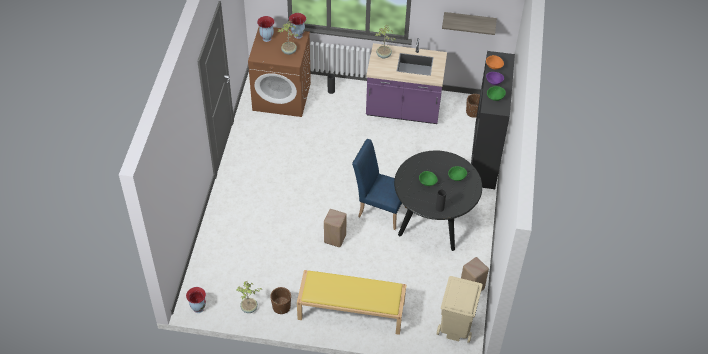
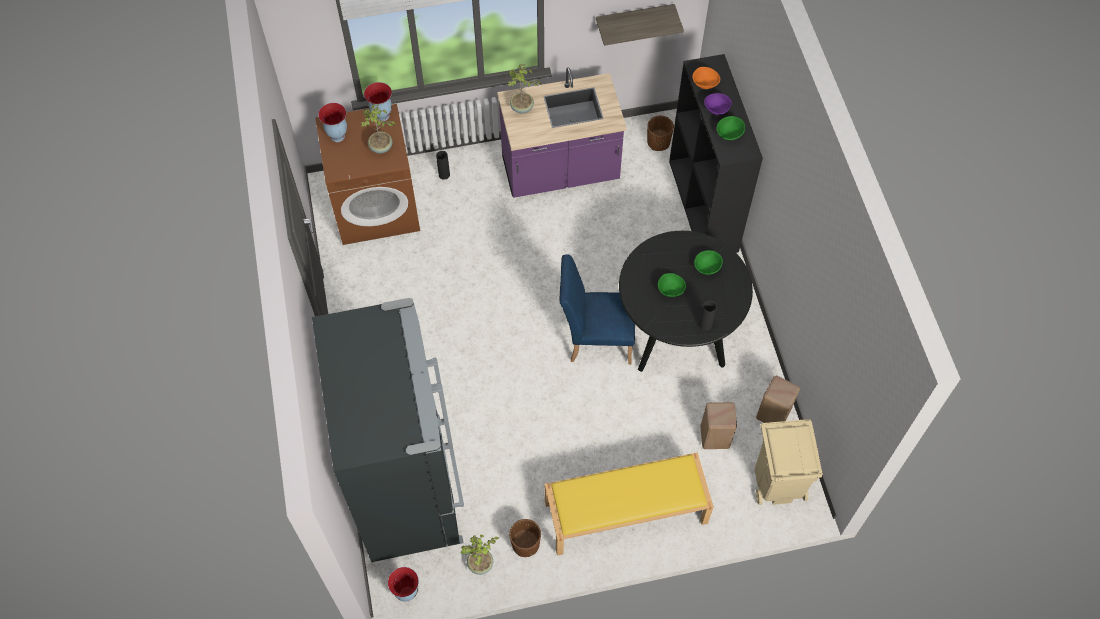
camera: 20 degrees left, 10 degrees up
(227, 252) = (409, 486): none -> black fridge
(334, 238) = (552, 407): beige stool -> beige stool (714, 436)

